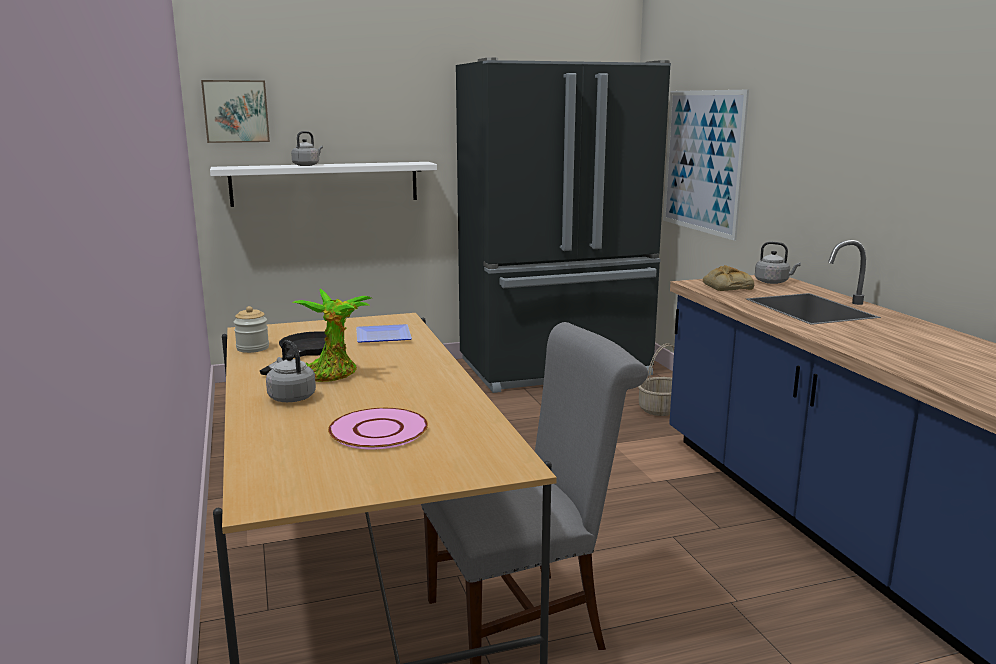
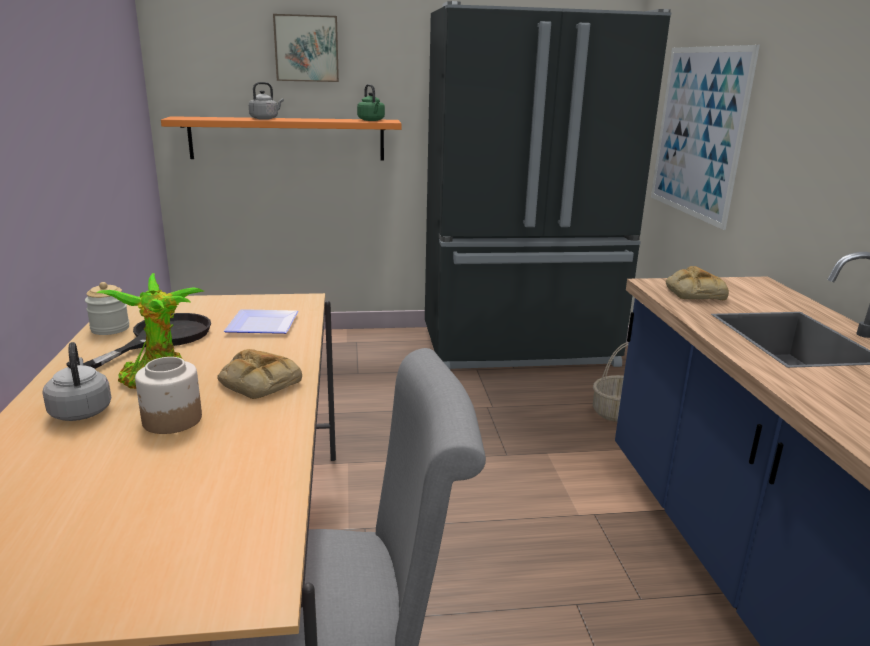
camera: 10 degrees right, 5 degrees up
(236, 111) = (194, 58): picture -> picture (306, 48)
(325, 183) = (287, 139): white shelf -> orange shelf
(370, 396) = (172, 420): none -> jar
(379, 430) = (132, 485): pink plate -> none
(407, 163) = (371, 120): none -> green kettle
(415, 370) = (258, 382): none -> bread
(773, 282) = (757, 290): grey kettle -> none

